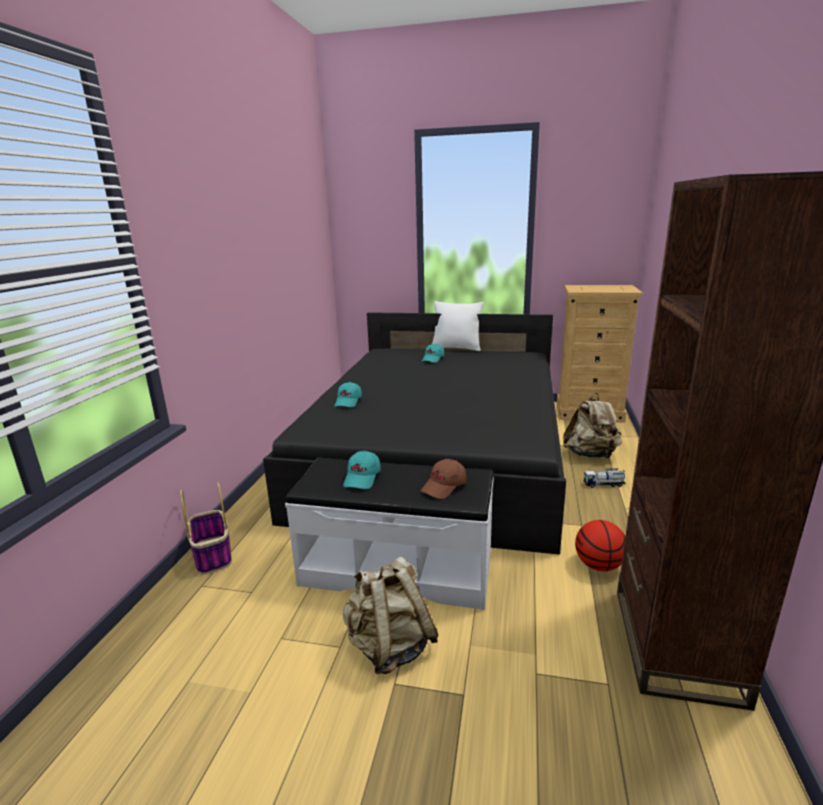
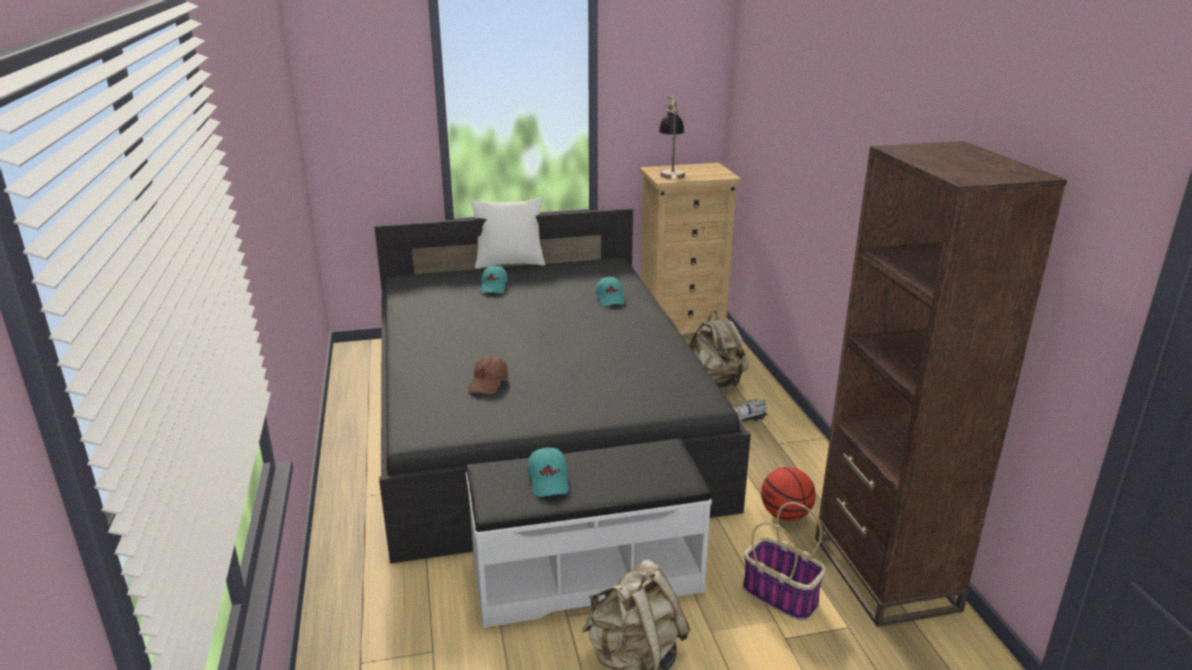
camera: 25 degrees left, 5 degrees up
(213, 555) = (342, 623): basket -> basket (781, 596)
(348, 402) = (439, 376): turquoise cap -> turquoise cap (610, 299)
(444, 487) = (647, 471): brown cap -> brown cap (488, 383)
(586, 288) = (671, 172): none -> table lamp

